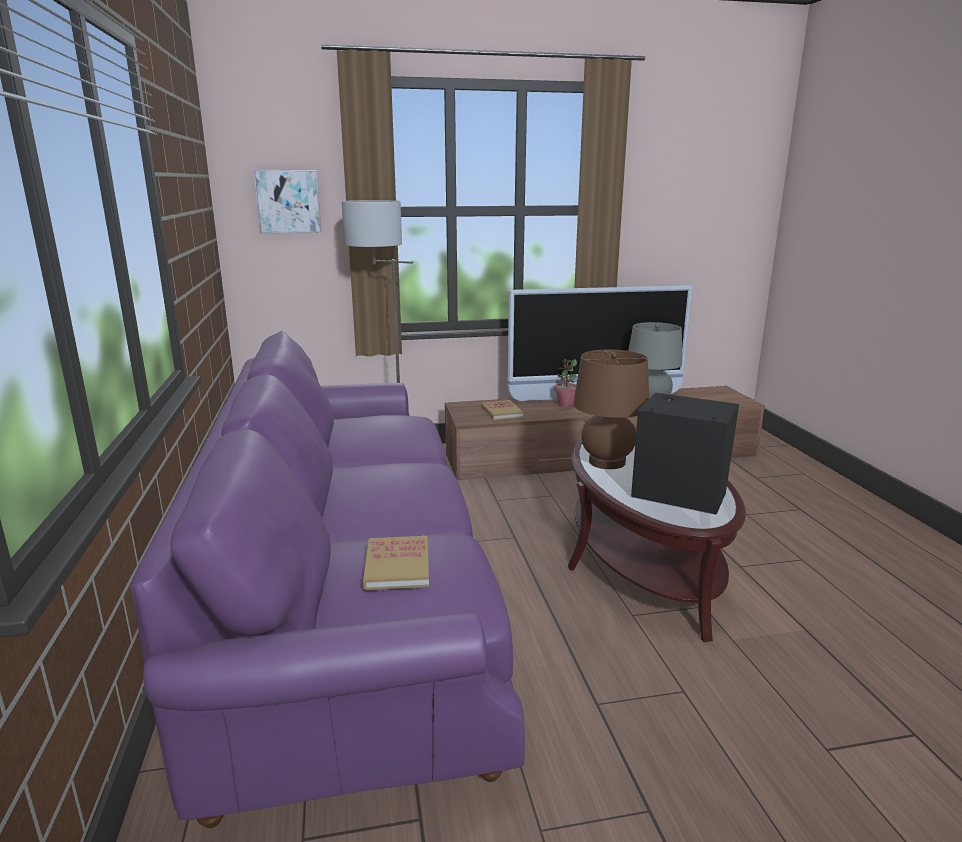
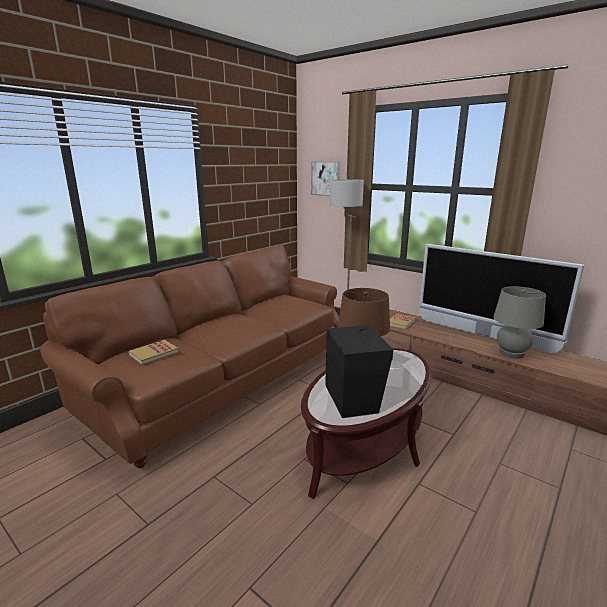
camera: 50 degrees right, 0 degrees up
(351, 601) = (223, 380): purple sofa -> brown sofa
(565, 405) = (449, 332): potted plant -> none

